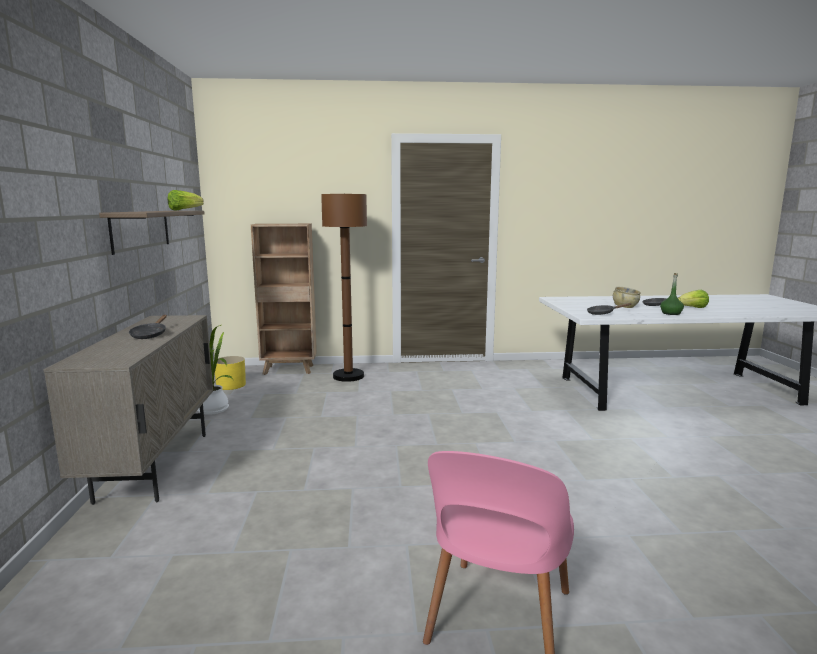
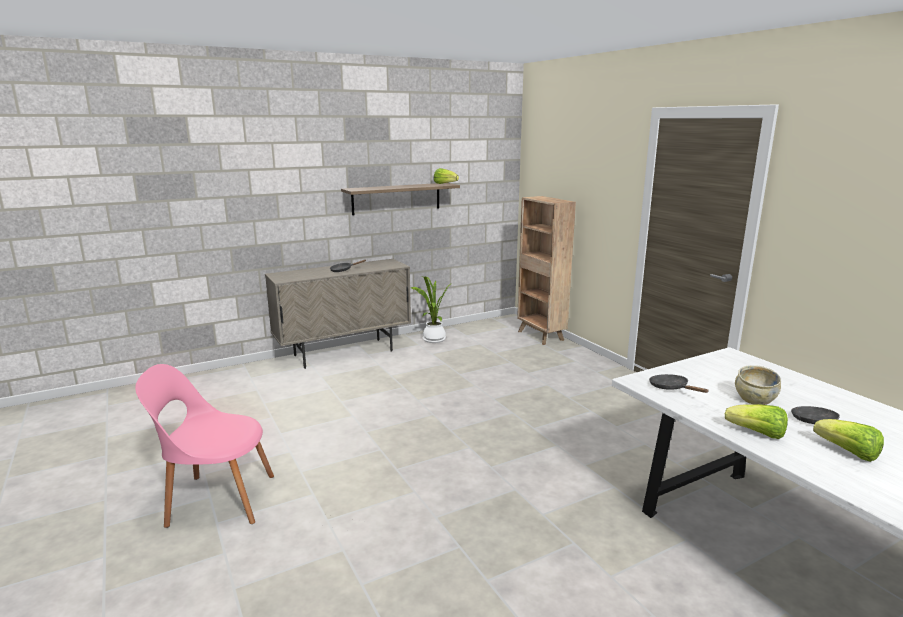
camera: 65 degrees right, 5 degrees up
(230, 385) = (483, 329): yellow planter -> none
(348, 376) = (558, 359): brown floor lamp -> none
(671, 313) = (757, 433): green bottle -> lettuce

